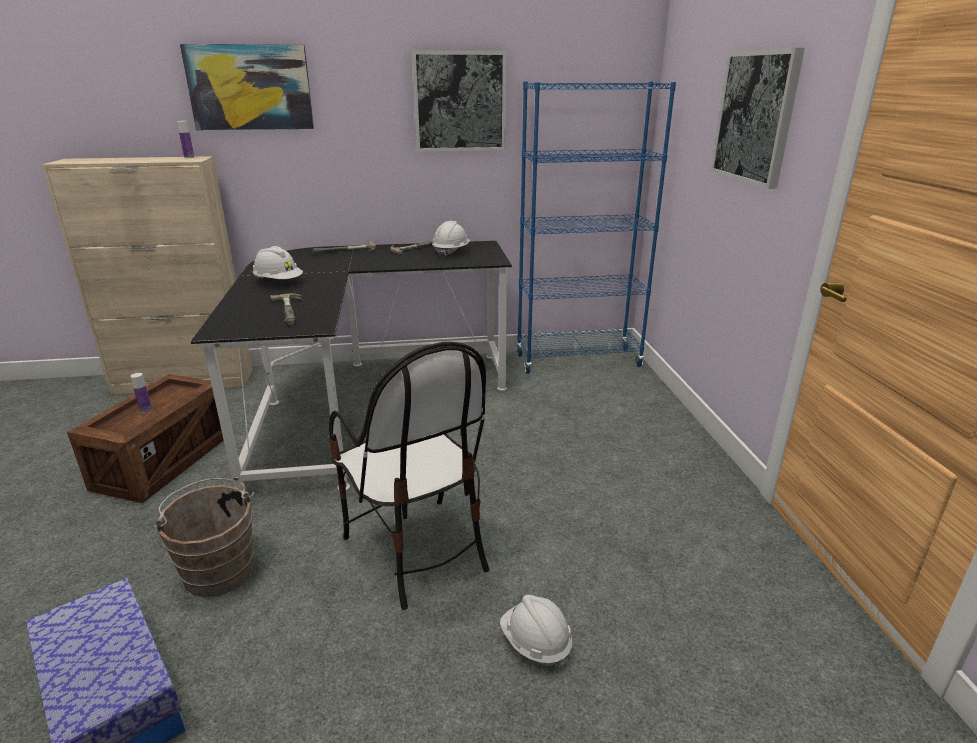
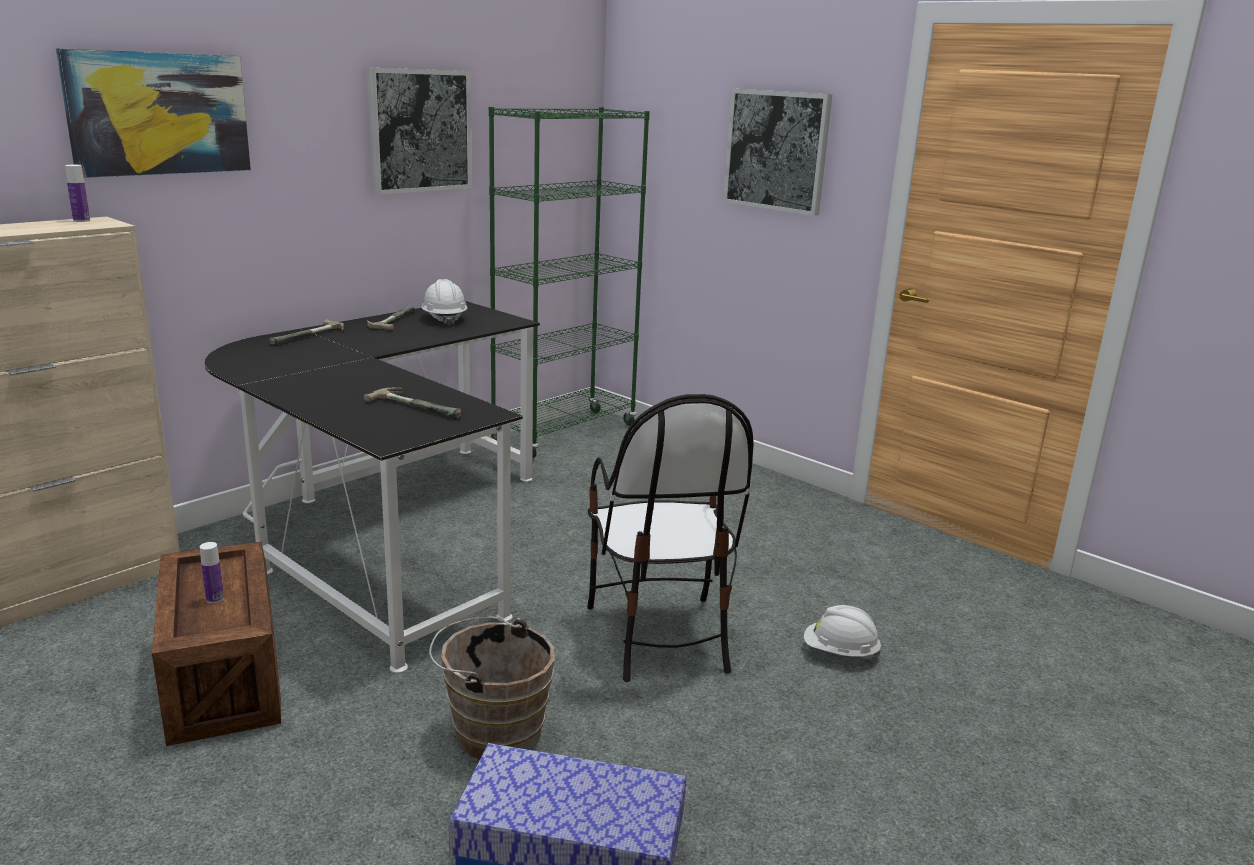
camera: 40 degrees left, 5 degrees down
(278, 282) = (317, 382): white hard hat -> none
(416, 550) = (659, 636): chair -> chair turned 60 degrees clockwise
(578, 361) = (565, 433): blue bookcase -> green bookcase

